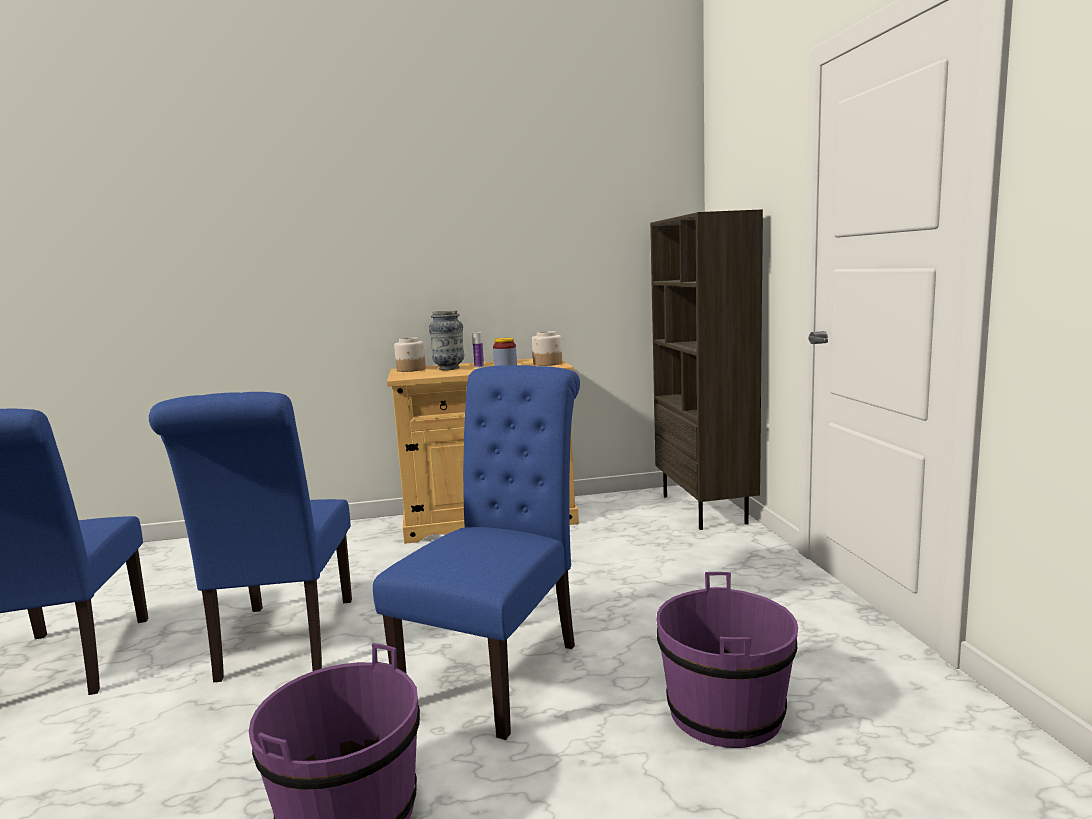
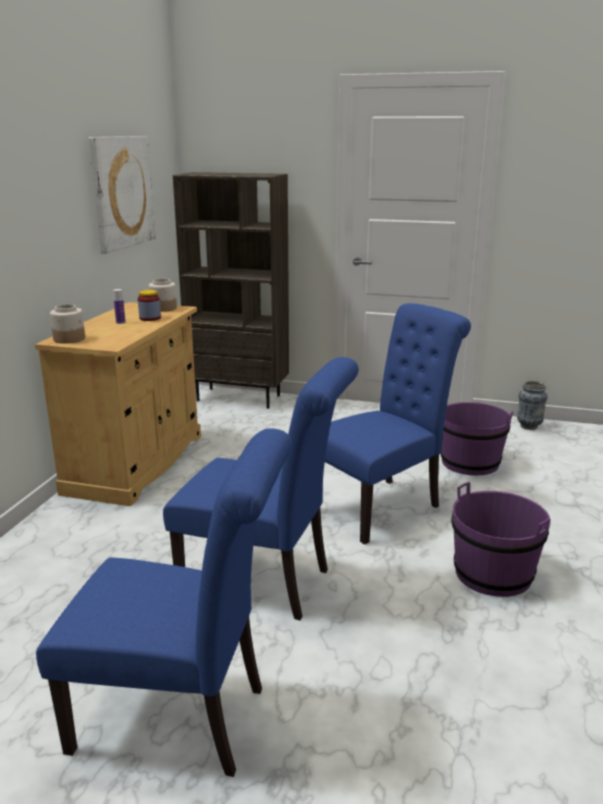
camera: 65 degrees left, 10 degrees up
(449, 368) = (102, 330): vase -> vase (529, 426)
(500, 668) = (382, 506): blue chair -> blue chair turned 90 degrees clockwise
(565, 241) = (121, 192): none -> picture

